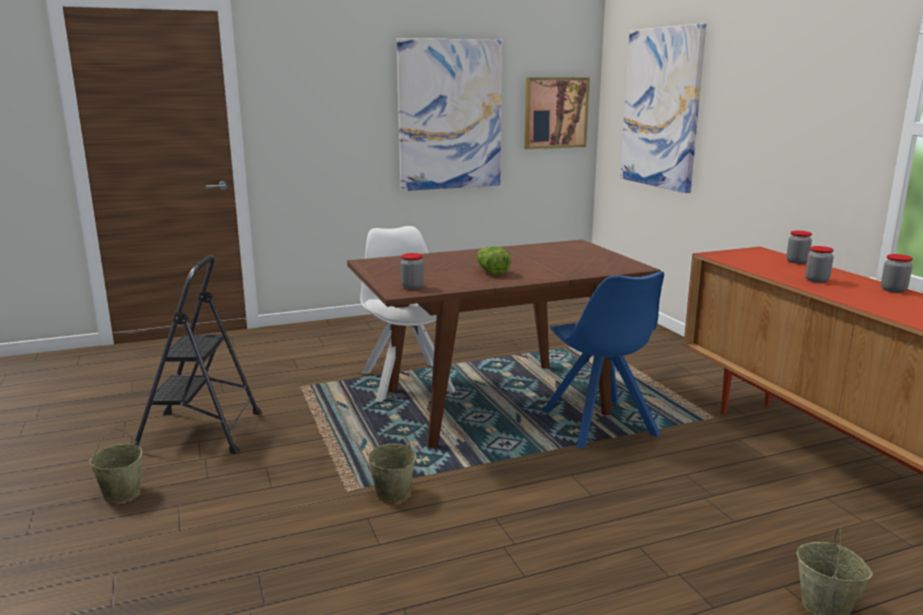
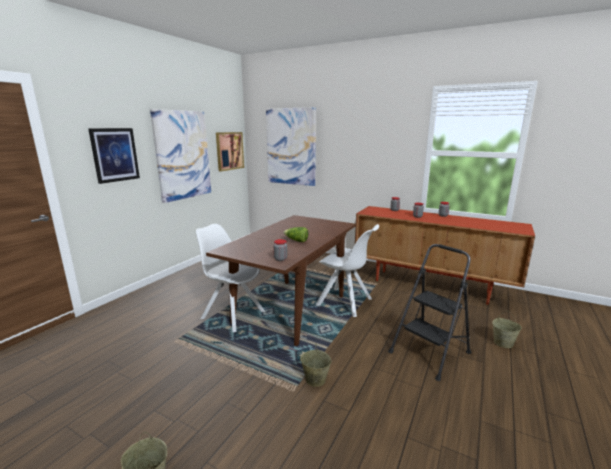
camera: 40 degrees left, 0 degrees up
(203, 431) = (147, 402): black step ladder -> black step ladder (431, 351)
(330, 108) = (115, 155): none -> picture
(599, 424) = (345, 302): blue chair -> white chair

